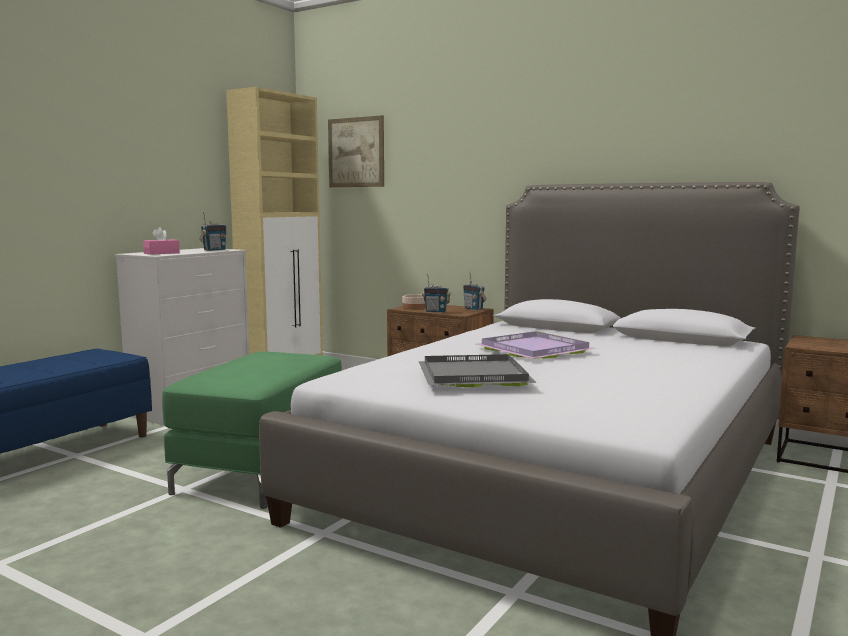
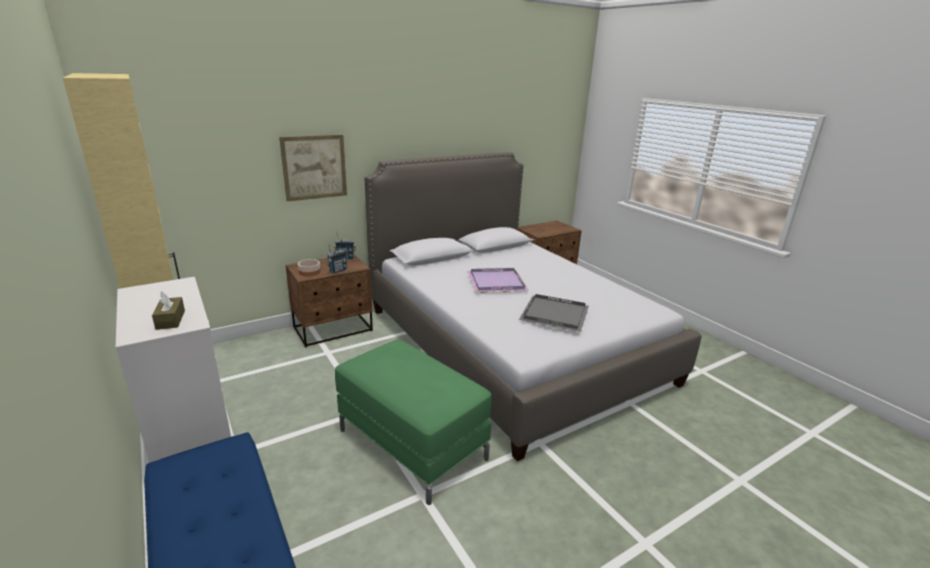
camera: 65 degrees left, 15 degrees up
(161, 253) = (170, 320): pink tissue box -> brown tissue box
(214, 250) = (173, 290): radio -> none
(356, 152) = (184, 135): picture -> picture (314, 167)

